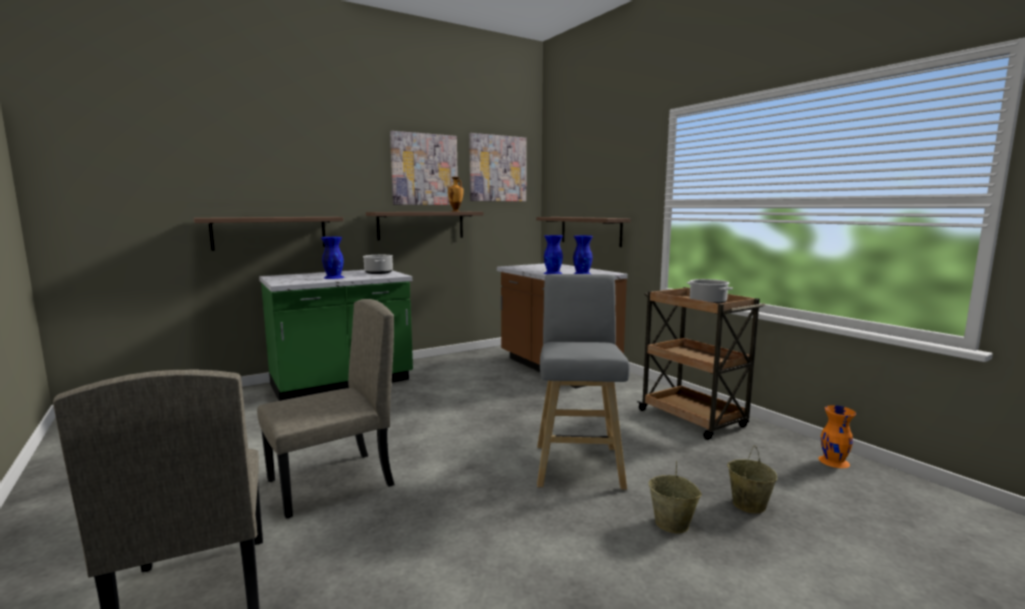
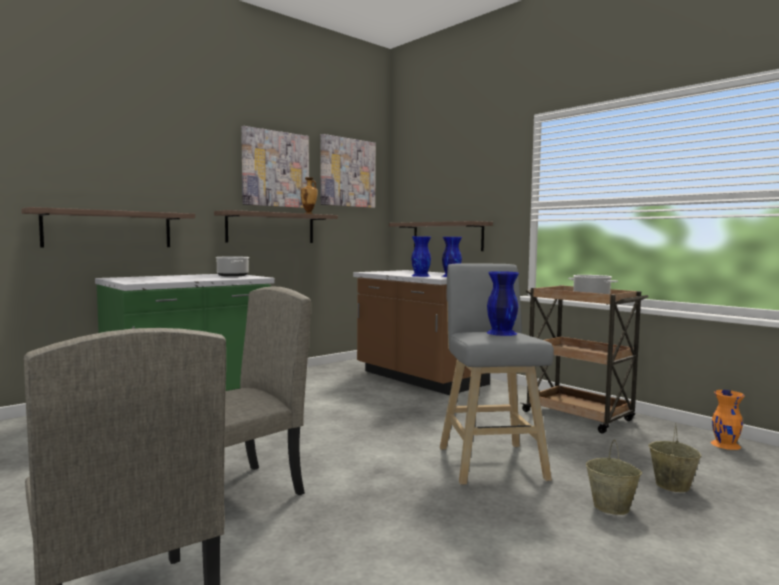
camera: 10 degrees left, 5 degrees down
(333, 277) = (187, 278): blue vase -> blue vase (501, 333)

